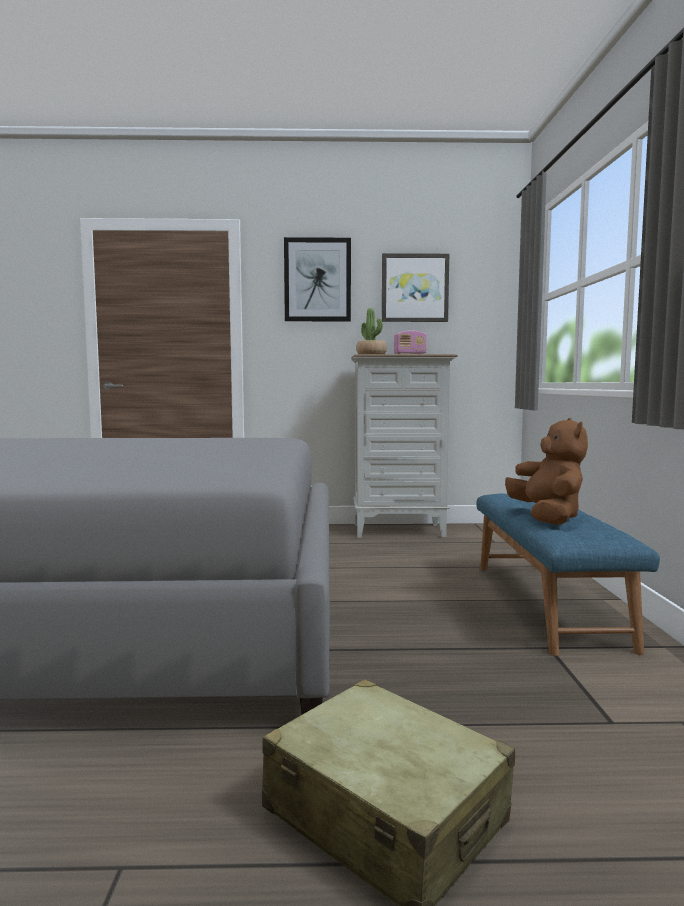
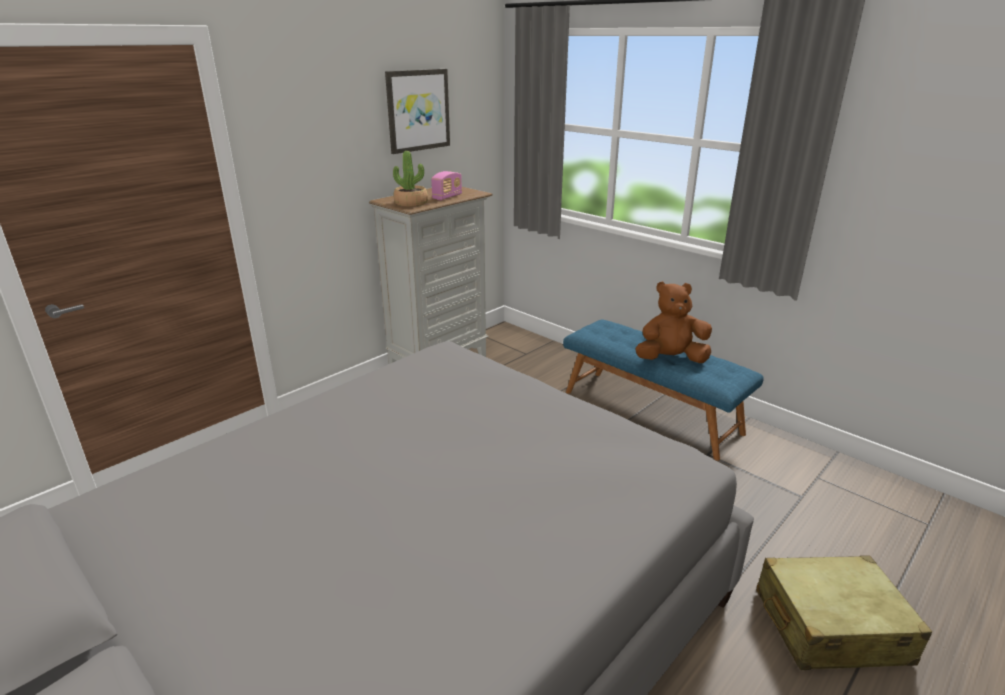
camera: 45 degrees left, 20 degrees up
(317, 280) = (320, 110): picture -> none
(547, 518) = (670, 359): brown plush toy -> brown plush toy turned 45 degrees counterclockwise

